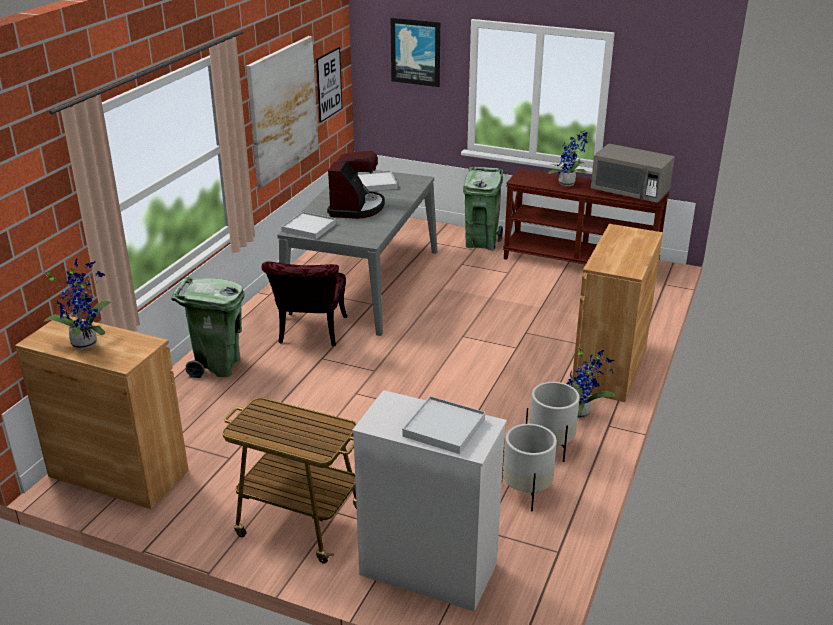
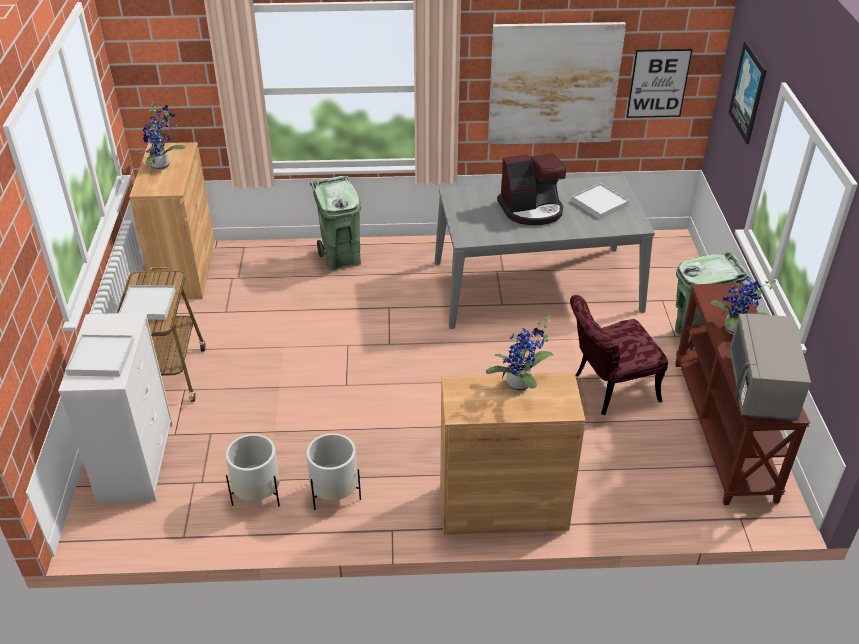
camera: 65 degrees right, 10 degrees up
(309, 228) = (465, 198): white tray -> white tray (148, 304)
(311, 334) = (422, 288): red chair -> red chair (608, 389)
(582, 412) = (404, 504): potted plant -> potted plant (520, 386)

